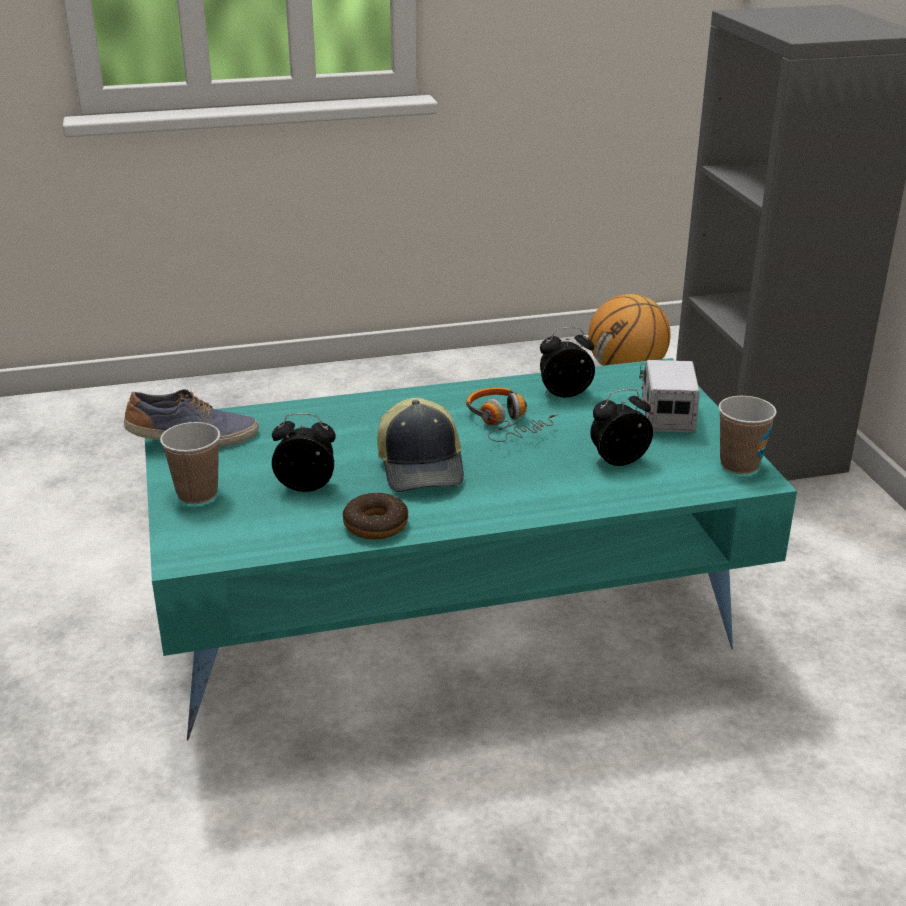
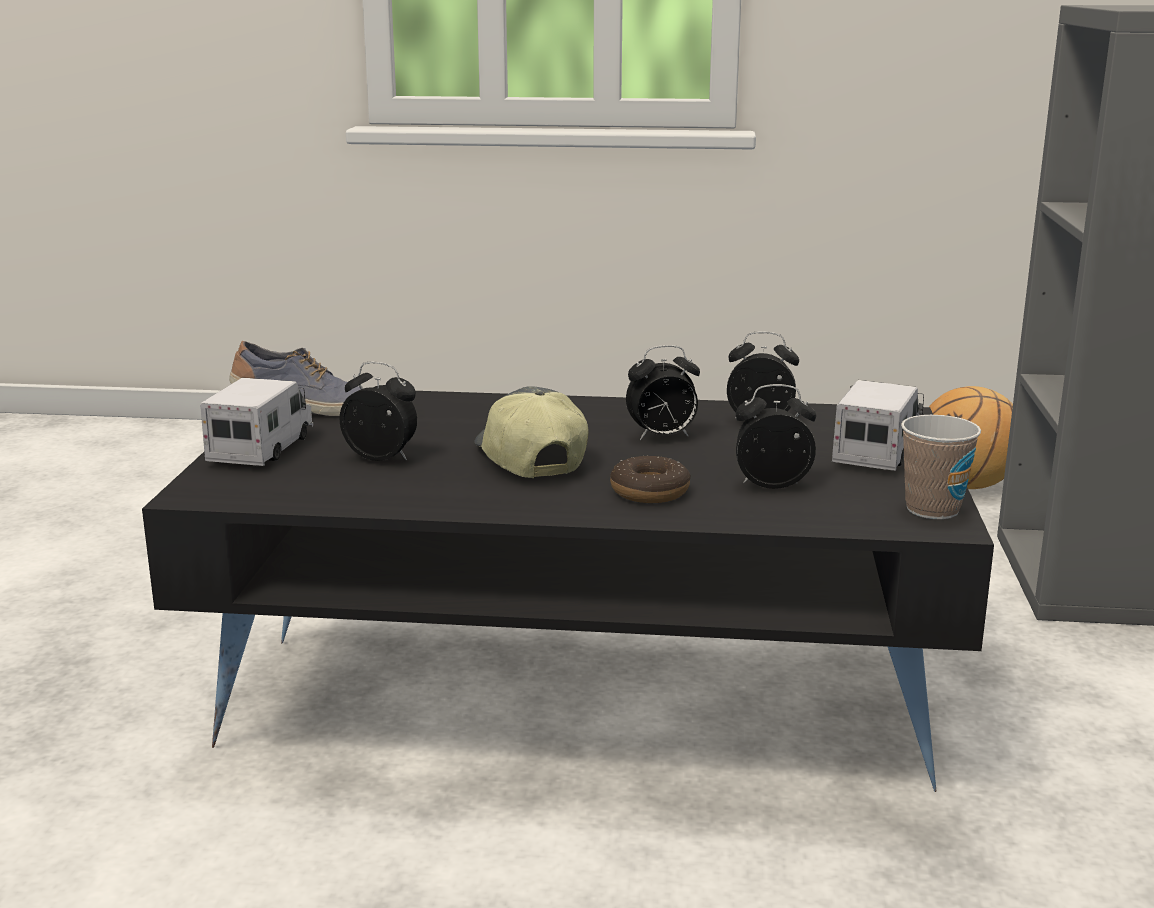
camera: 20 degrees right, 10 degrees down
(197, 494) = (262, 448): cup -> toy truck
(375, 525) = (424, 499): donut -> donut (649, 492)
(422, 467) = (528, 459): cap -> cap turned 150 degrees clockwise
(452, 640) = (574, 711): turquoise coffee table -> black coffee table
(505, 424) = (662, 437): headphones -> alarm clock

